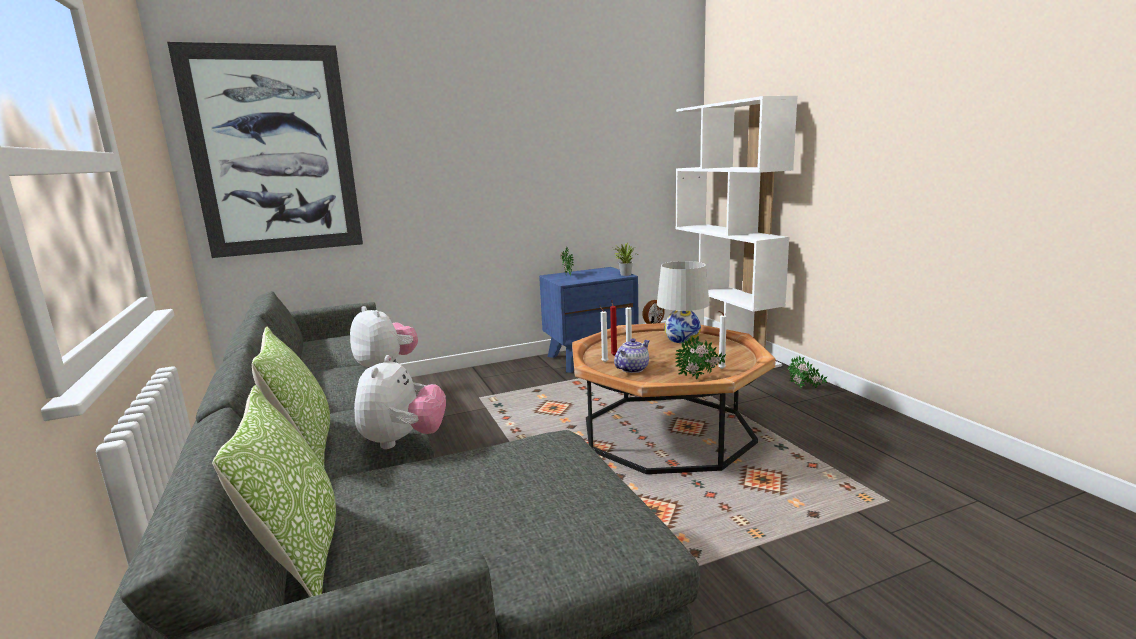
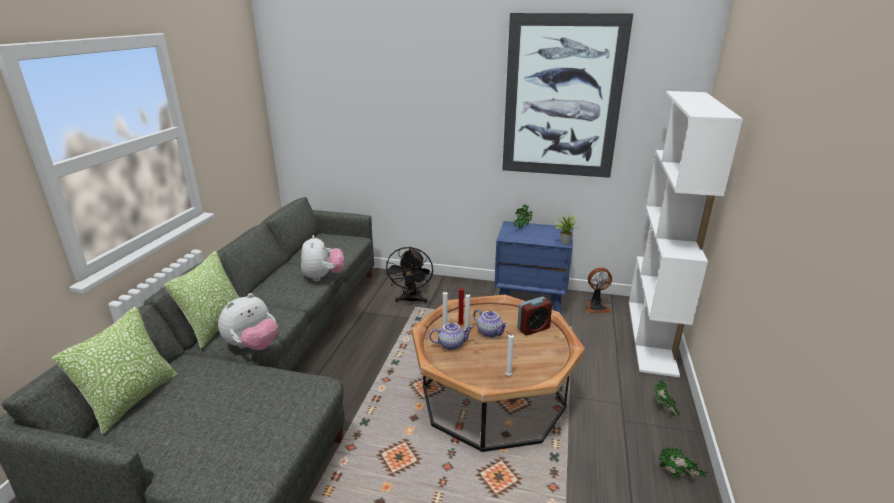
camera: 35 degrees right, 10 degrees up
(273, 152) = (321, 101): picture -> picture (562, 98)
(465, 394) = (411, 300): none -> black fan
(651, 351) = (490, 332): none -> teapot
(682, 339) = (533, 328): white table lamp -> alarm clock
(700, 377) = (480, 376): potted plant -> potted plant (678, 478)

